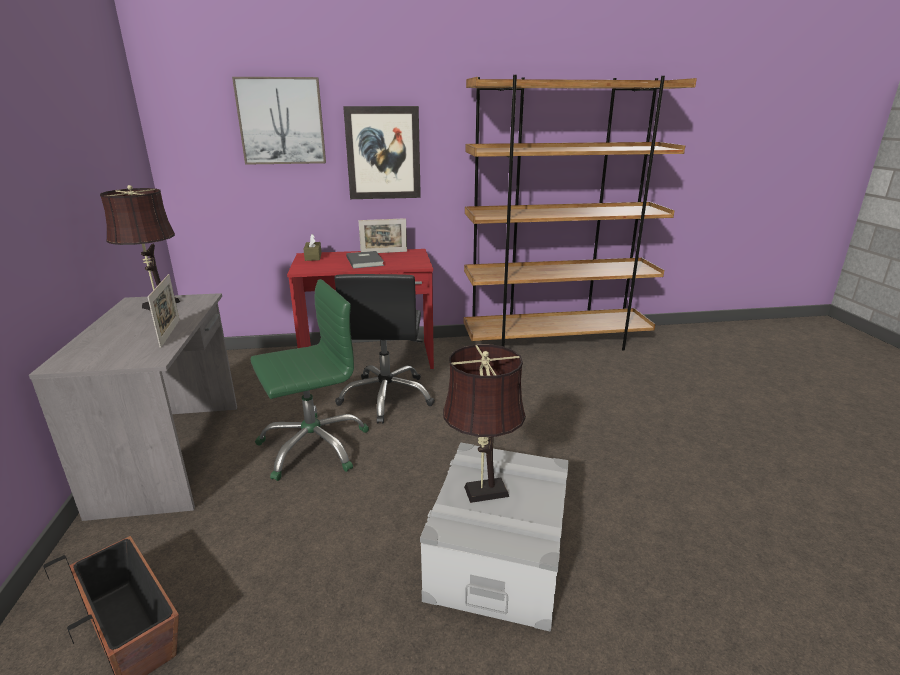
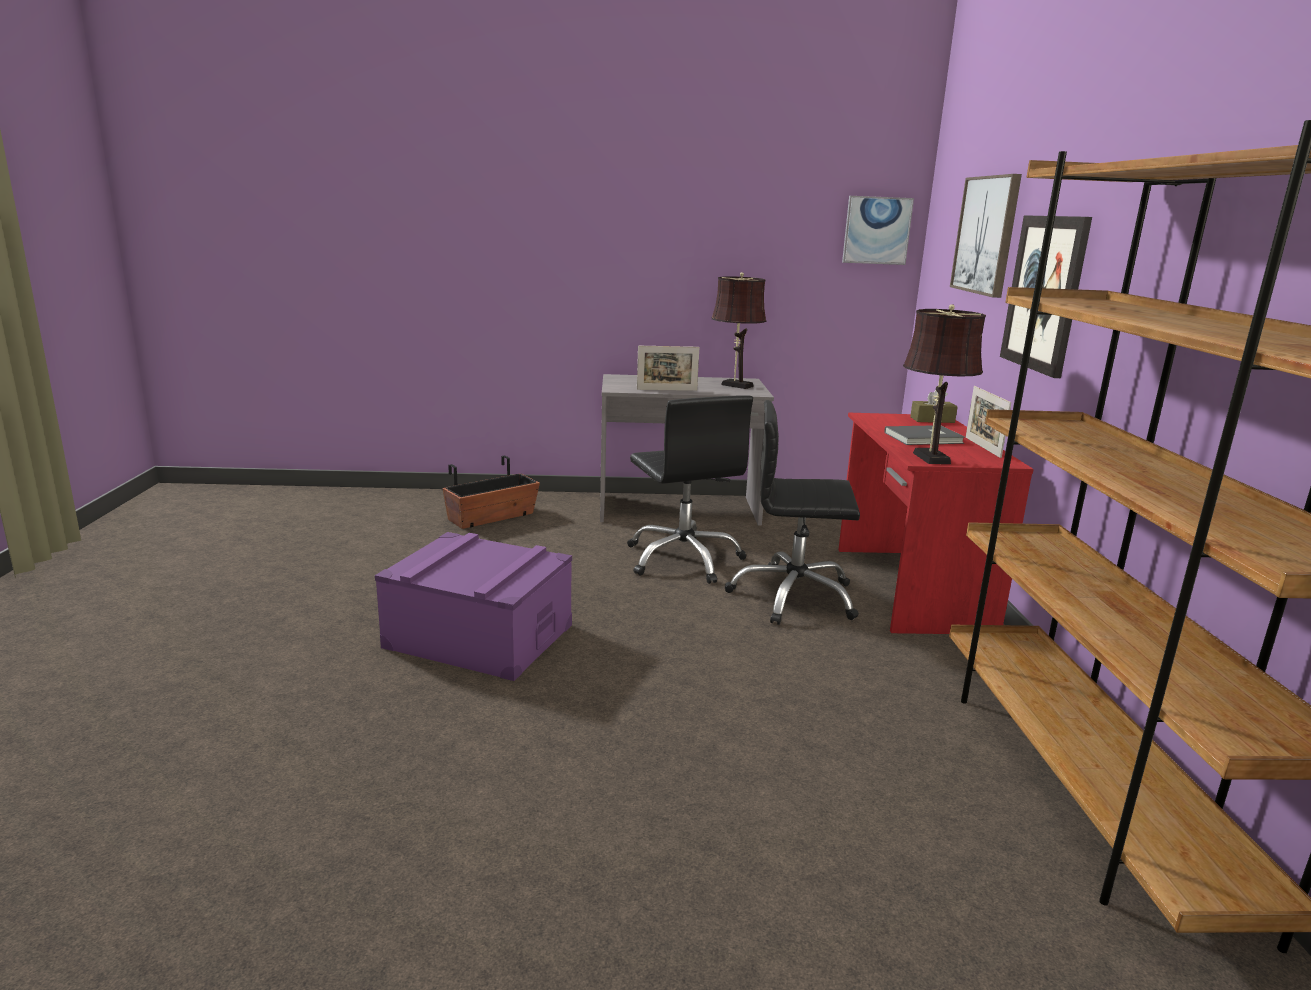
camera: 95 degrees right, 5 degrees down
(125, 125) = (876, 230): none -> picture
(313, 446) = (684, 559): green office chair -> black office chair
(482, 492) = (485, 557): brown table lamp -> brown table lamp (929, 457)
(499, 555) = (479, 636): grey storage box -> purple storage box

